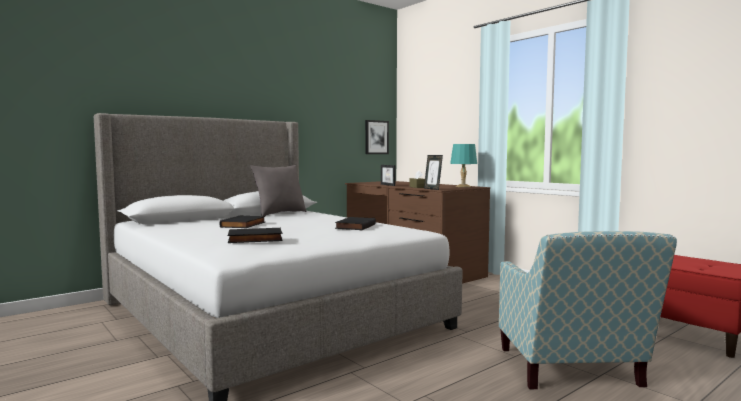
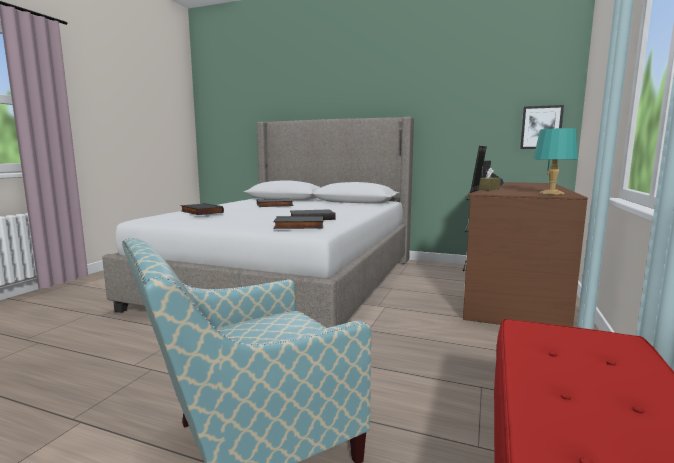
camera: 60 degrees right, 5 degrees up
(279, 214) = (349, 203): grey pillow -> none
(398, 231) = (298, 226): none -> black book

